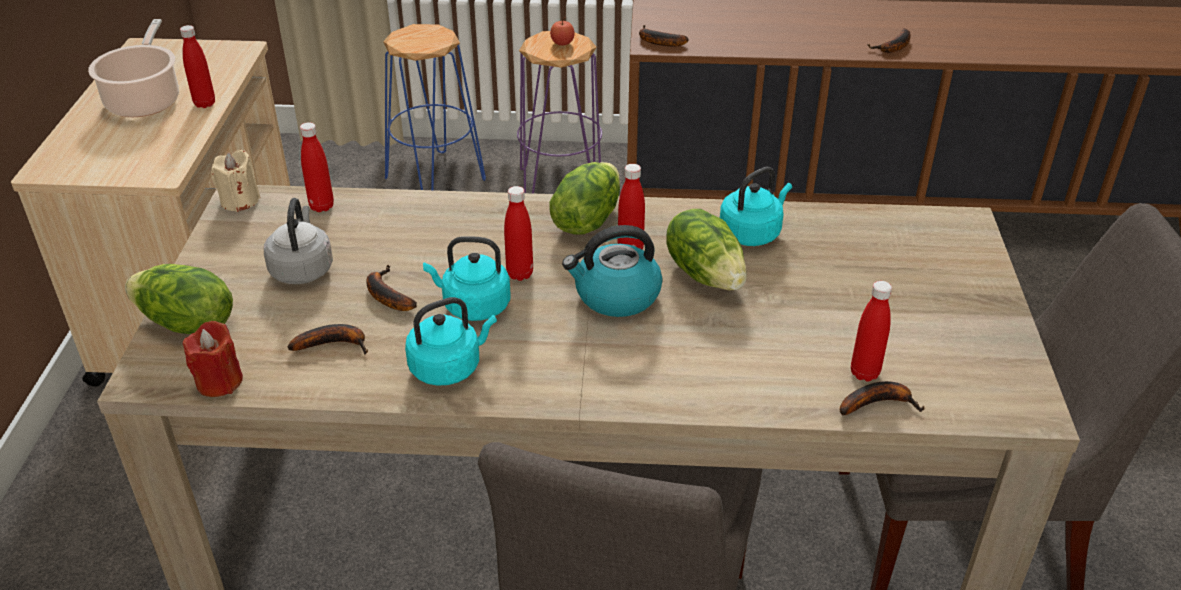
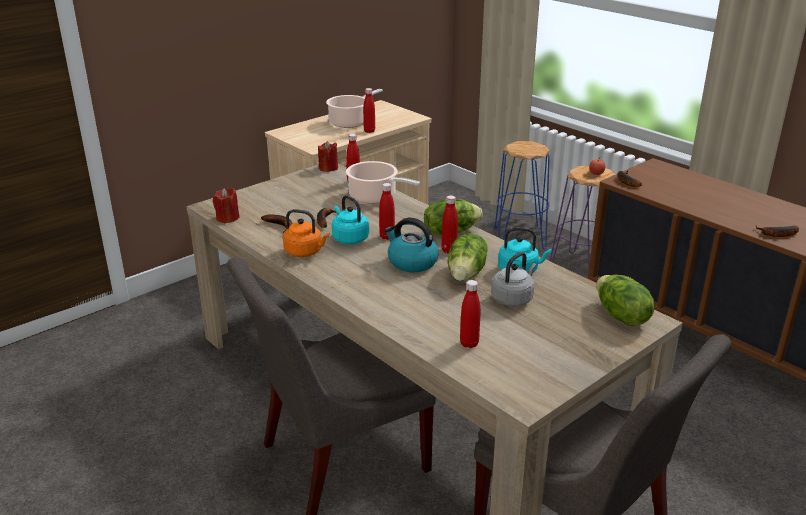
camera: 45 degrees right, 10 degrees down
(186, 324) = (246, 197): lettuce -> lettuce (620, 316)
(240, 201) = (328, 168): beige candle -> red candle
(302, 269) = (311, 198): grey kettle -> grey kettle (513, 298)
(397, 217) = (375, 197): none -> cooking pot
(449, 367) = (305, 252): turquoise kettle -> orange kettle
(878, 403) = (453, 356): banana -> none

